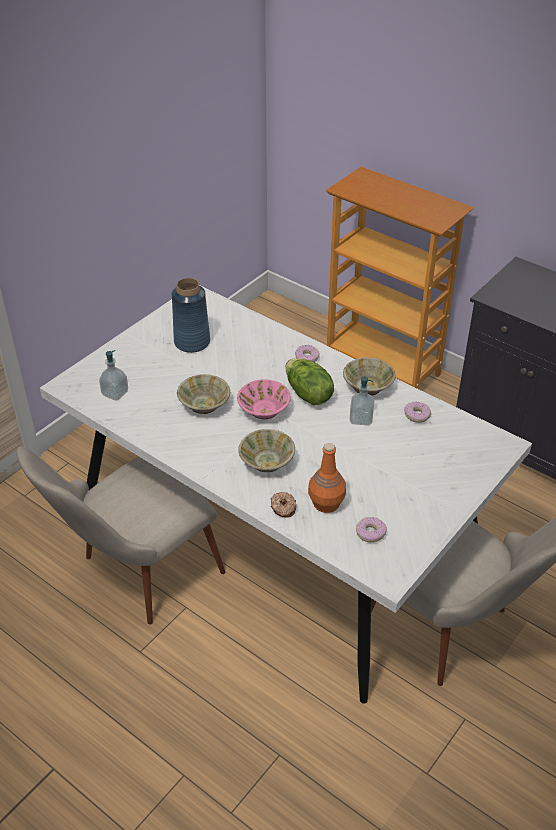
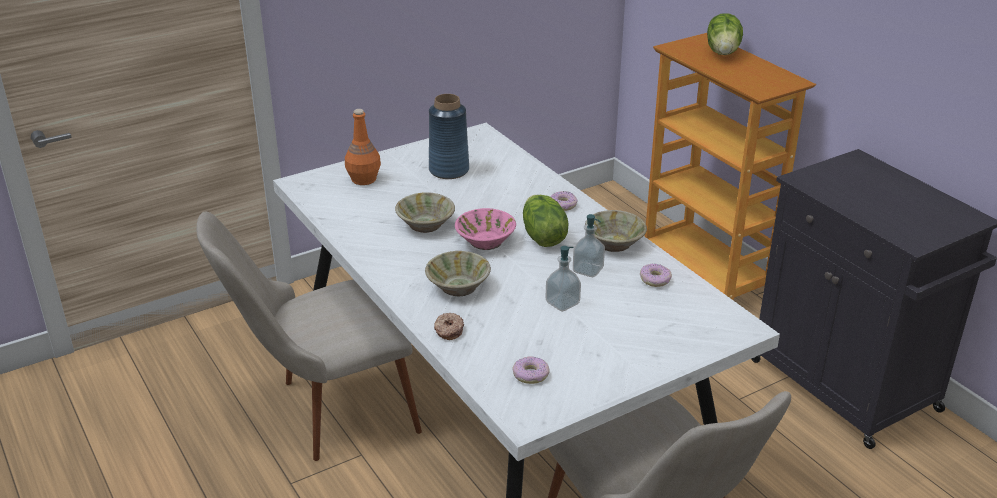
camera: 20 degrees right, 10 degrees down
(115, 393) = (342, 198): soap dispenser -> soap dispenser (562, 303)
(326, 503) = (498, 337): orange bottle -> orange bottle (363, 179)
(386, 186) = (723, 52): none -> lettuce

